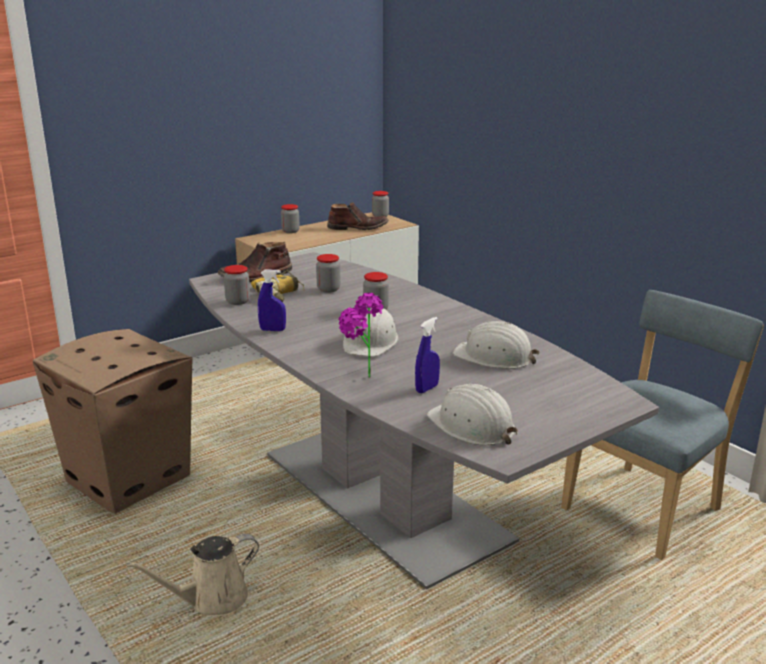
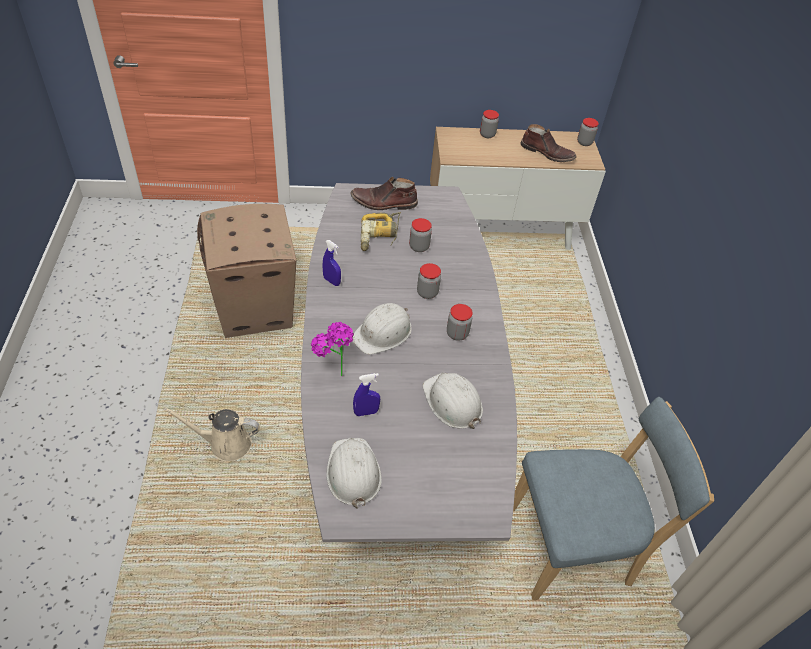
camera: 30 degrees right, 25 degrees up
(238, 301) = (341, 231): jar -> jar (457, 334)

